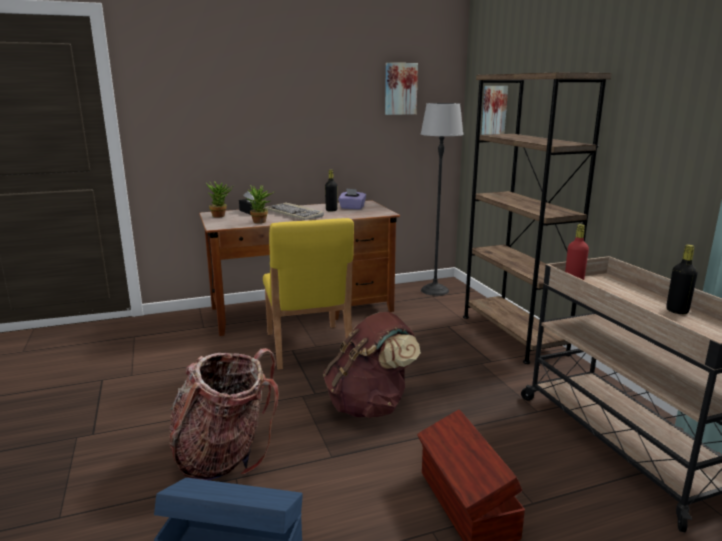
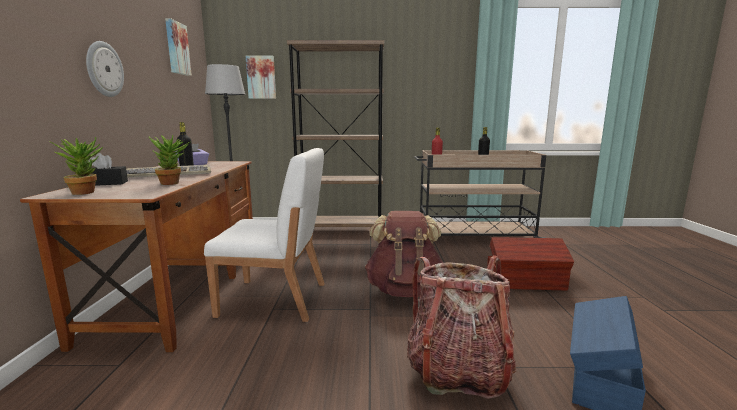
camera: 70 degrees left, 5 degrees down
(290, 125) = (104, 69): none -> wall clock
(308, 346) = (275, 299): yellow chair -> white chair

